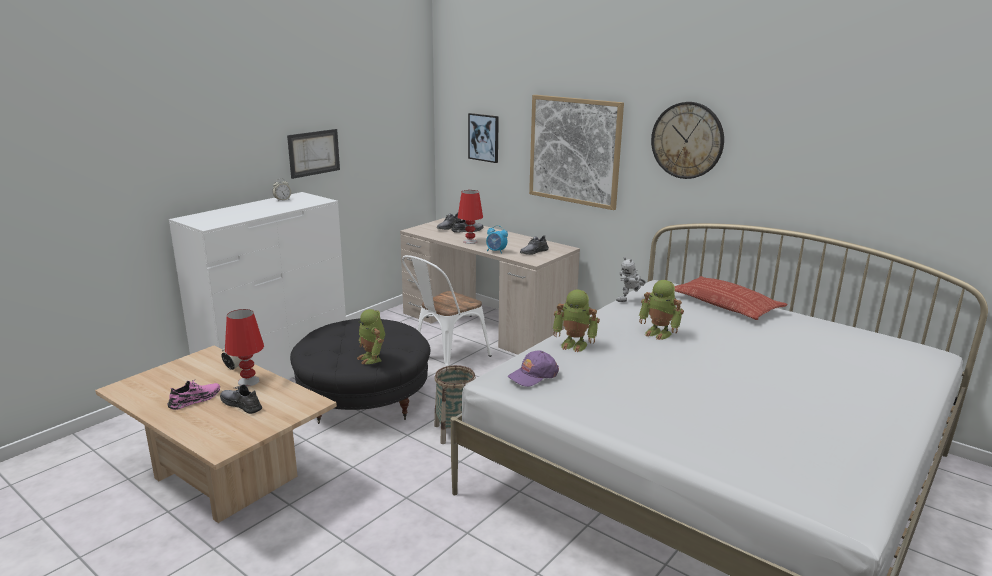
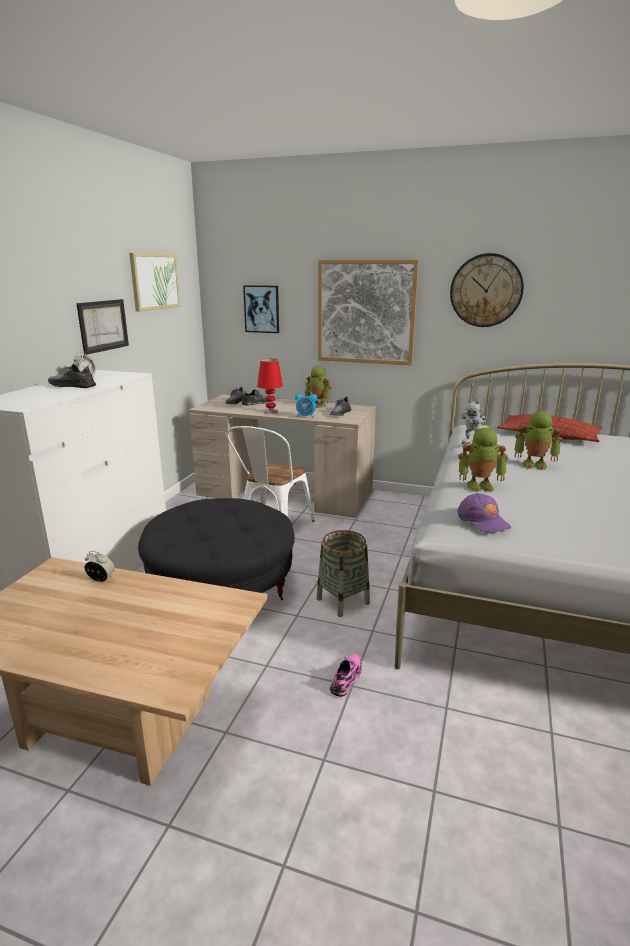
camera: 20 degrees left, 0 degrees up
(195, 400) = (82, 630): pink shoe -> pink shoe (346, 678)
(241, 404) = (152, 622): grey shoe -> grey shoe (72, 386)
(248, 381) = (136, 591): red table lamp -> none
(372, 358) = (249, 538): toy robot -> toy robot (318, 405)
(376, 110) = (154, 281): none -> picture
(533, 375) = (483, 520): purple cap -> purple cap turned 60 degrees counterclockwise

